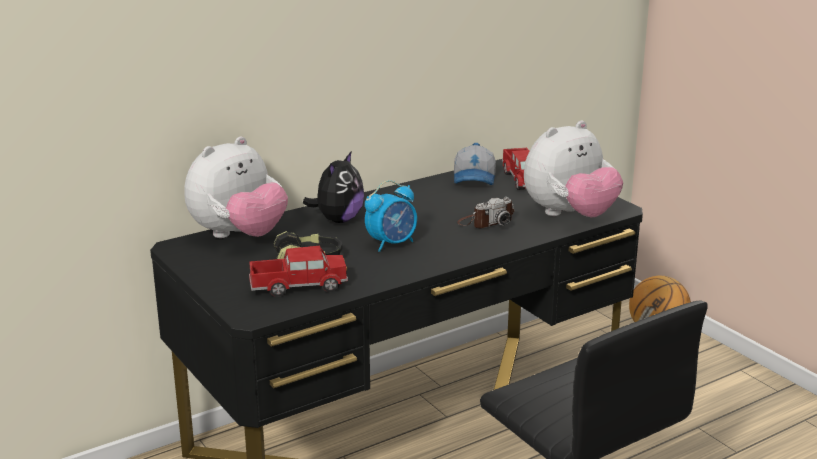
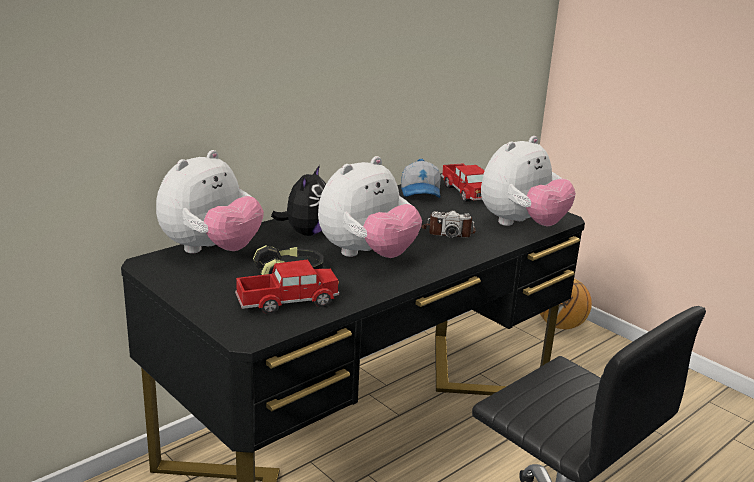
camera: 10 degrees left, 0 degrees up
(392, 243) = (367, 255): alarm clock -> plush toy
(486, 222) = (448, 232): camera -> camera turned 45 degrees clockwise

